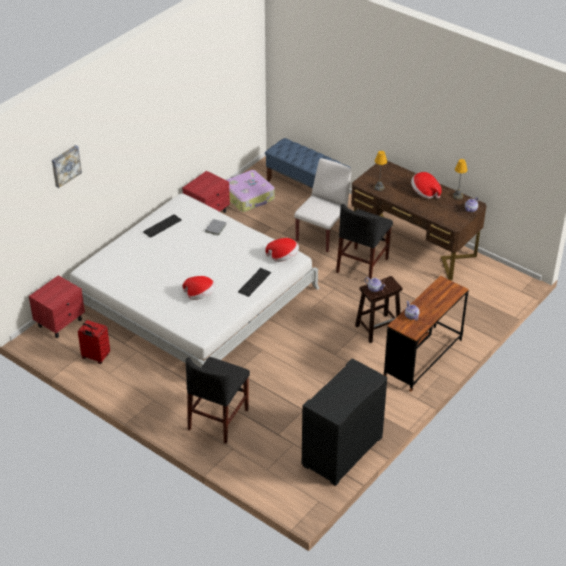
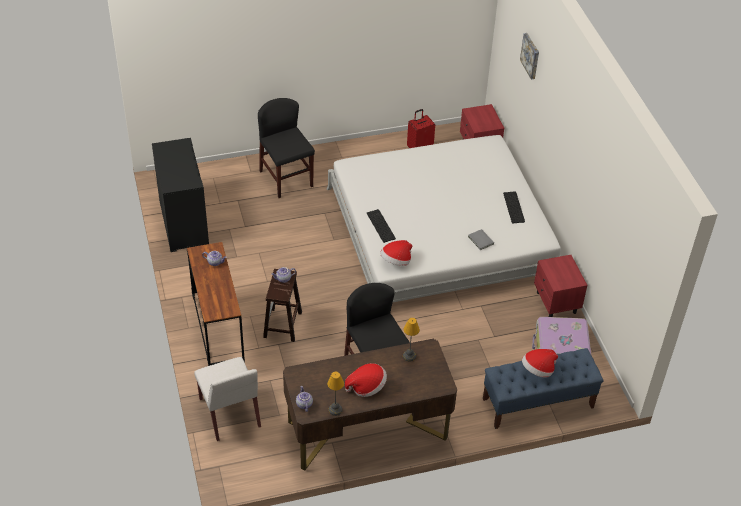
camera: 125 degrees right, 5 degrees up
(200, 295) = (395, 186): hat -> hat (538, 370)
(322, 234) = (449, 369): white chair -> white chair (230, 413)

